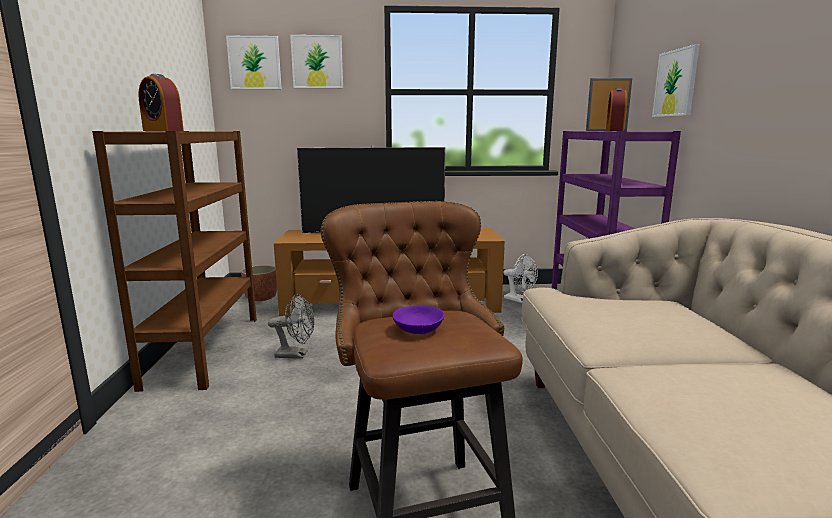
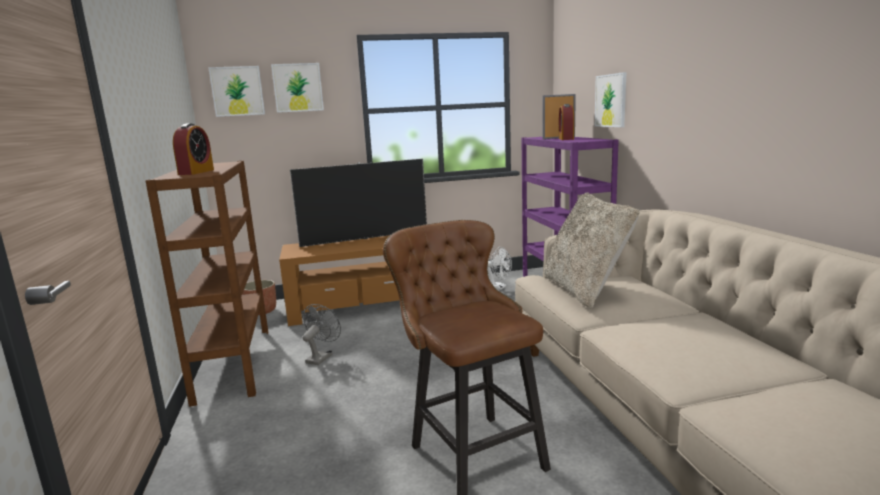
camera: 10 degrees left, 0 degrees up
(163, 131) = (196, 172): alarm clock -> alarm clock turned 105 degrees counterclockwise
(296, 355) = (321, 357): grey fan -> grey fan turned 60 degrees counterclockwise
(418, 329) = (467, 316): purple bowl -> none
(608, 311) = (585, 289): none -> beige pillow

